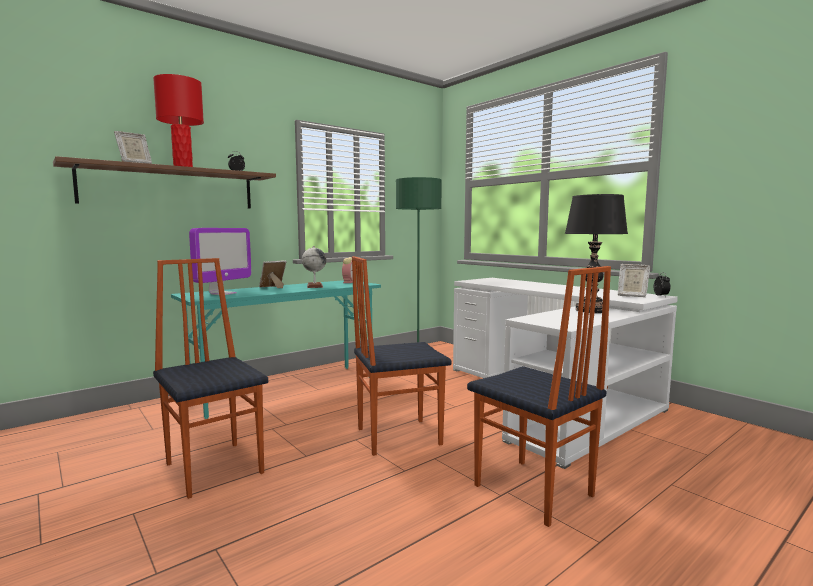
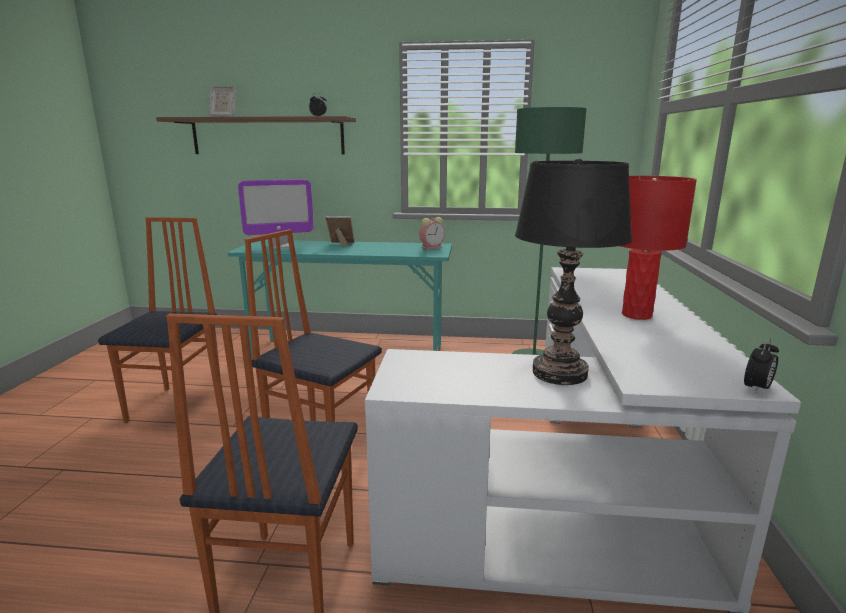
camera: 45 degrees right, 10 degrees up
(182, 167) = (260, 116): red table lamp -> red table lamp (636, 315)
(314, 286) = (377, 249): globe -> none
(631, 296) = (692, 368): picture frame -> none

